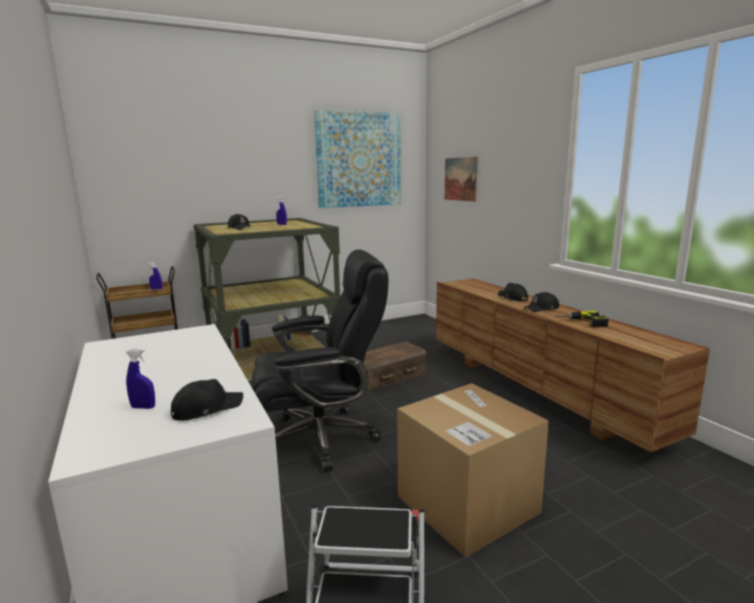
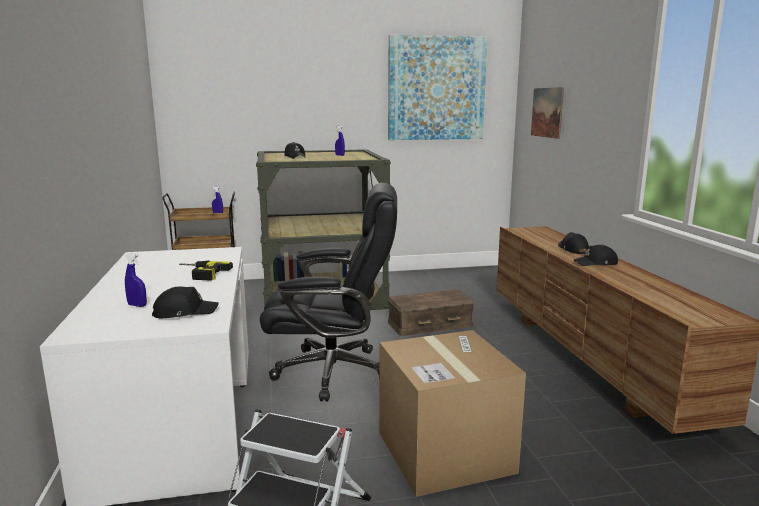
camera: 15 degrees right, 0 degrees up
(582, 323) = (629, 282): power drill -> power drill (199, 274)

